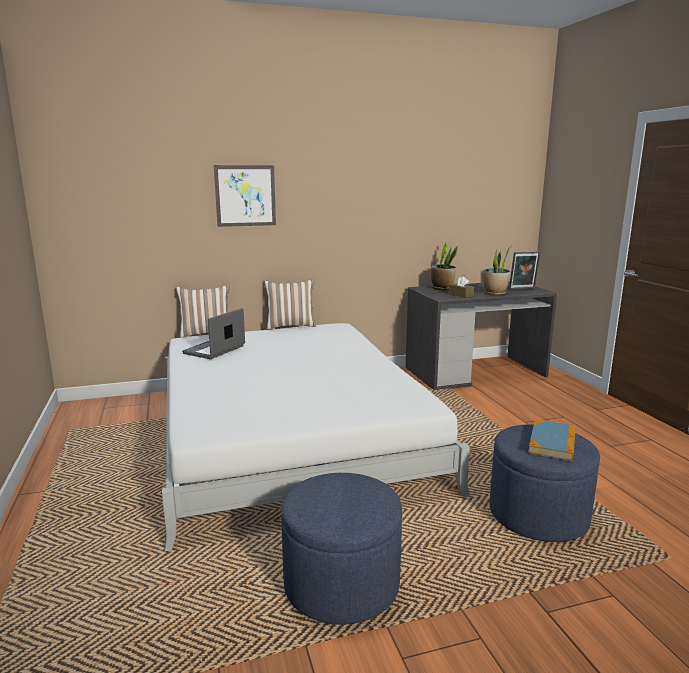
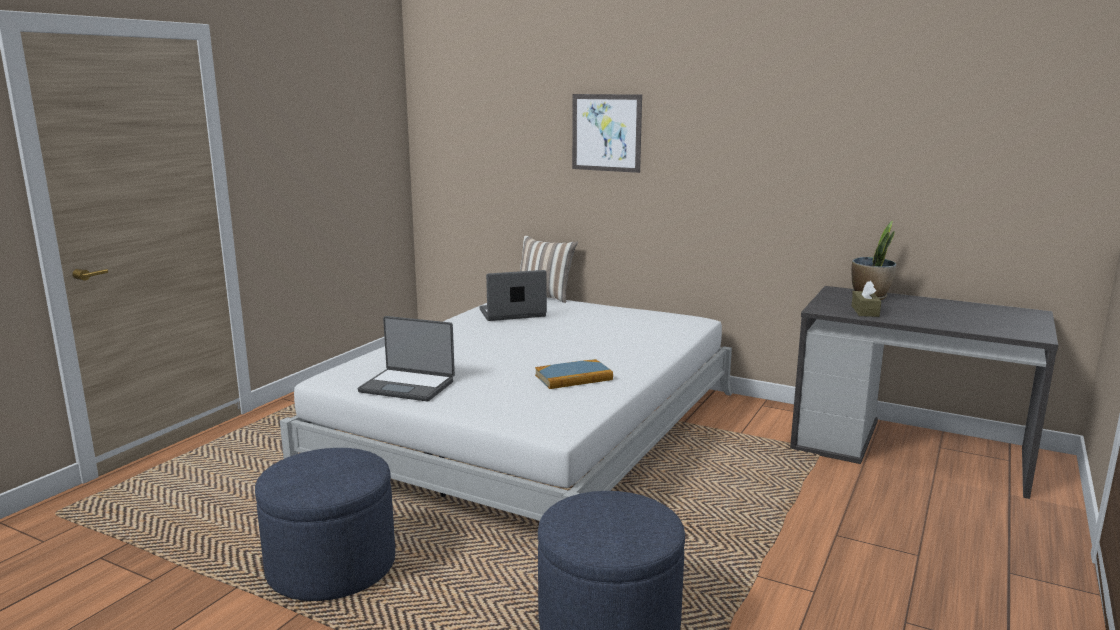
camera: 45 degrees right, 0 degrees up
(273, 417) = (408, 386): none -> laptop
(290, 326) = (642, 307): pillow -> none
(495, 293) = (933, 320): potted plant -> none
(522, 288) = (1011, 324): picture frame -> none
(552, 442) = (614, 524): book -> book (573, 377)

